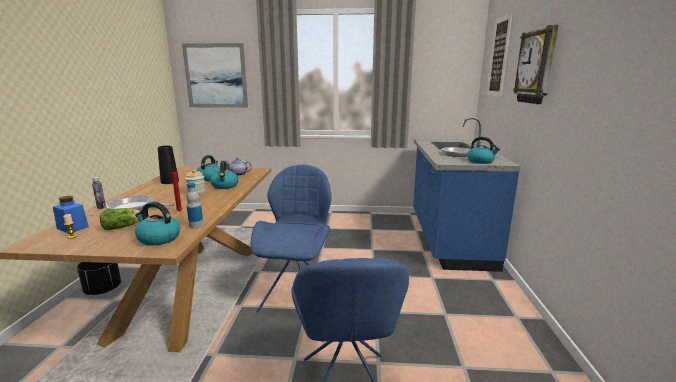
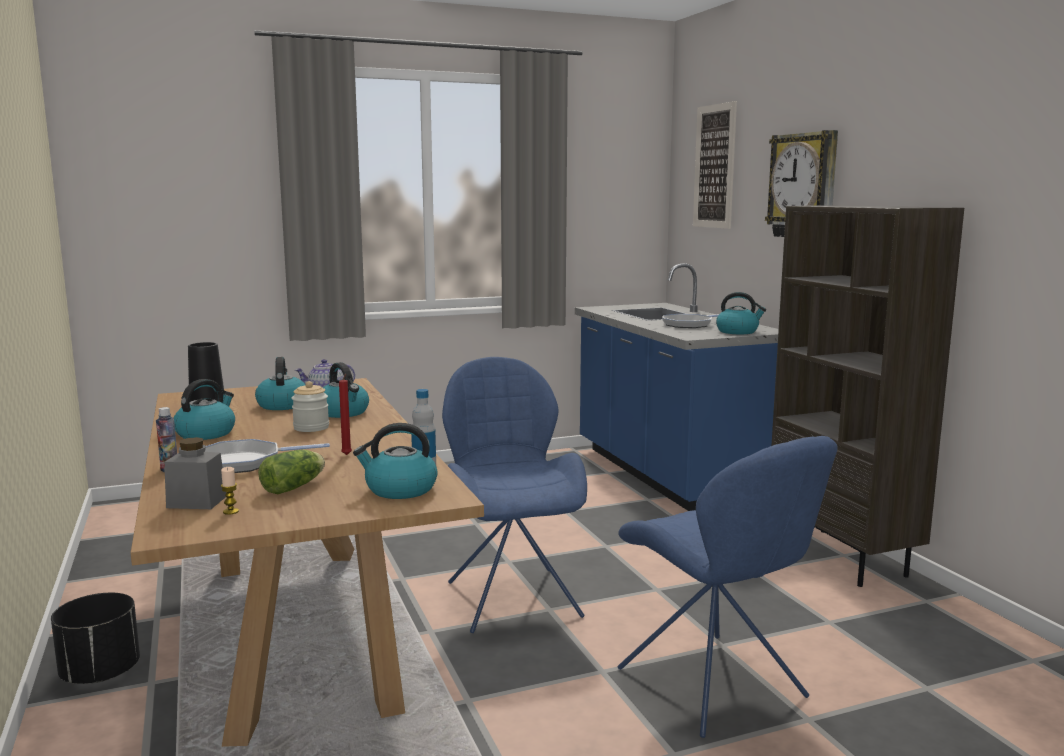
camera: 25 degrees left, 5 degrees down
(73, 228) = (196, 502): blue jar -> grey jar
(153, 189) = (206, 433): none -> kettle
(216, 76) = (169, 195): picture -> none
(514, 318) = (842, 557): none -> brown bookcase

